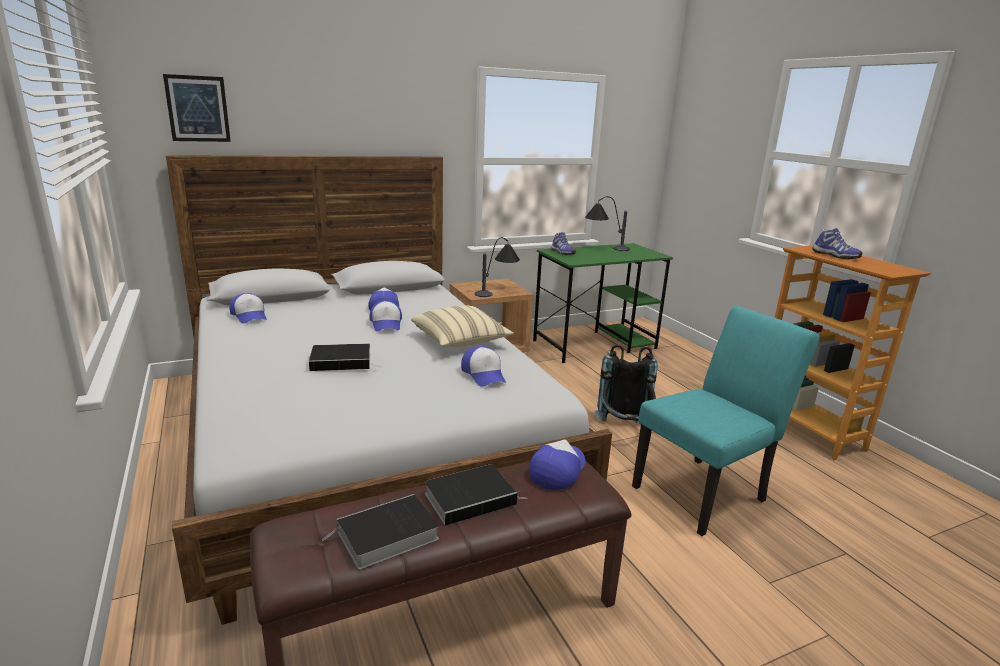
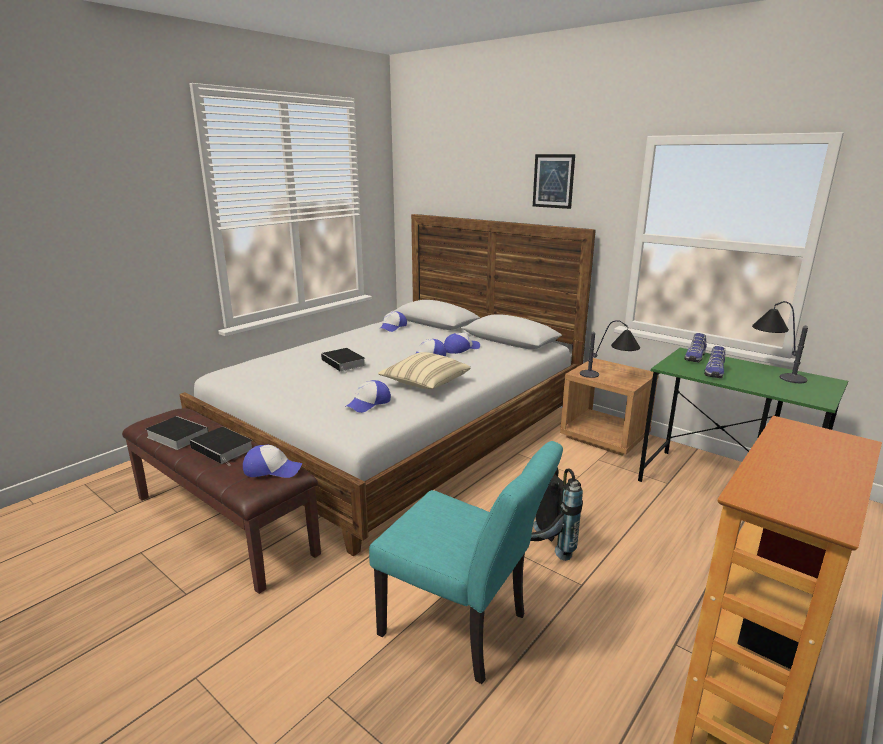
camera: 65 degrees right, 0 degrees up
(198, 109) = (433, 183): picture -> picture (553, 181)
(834, 256) = (799, 453): shoe -> shoe (713, 372)

